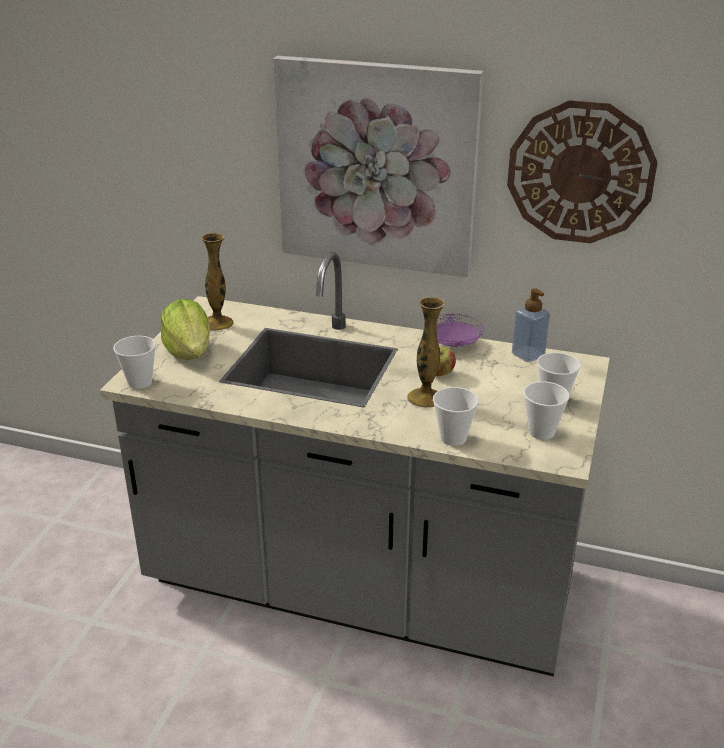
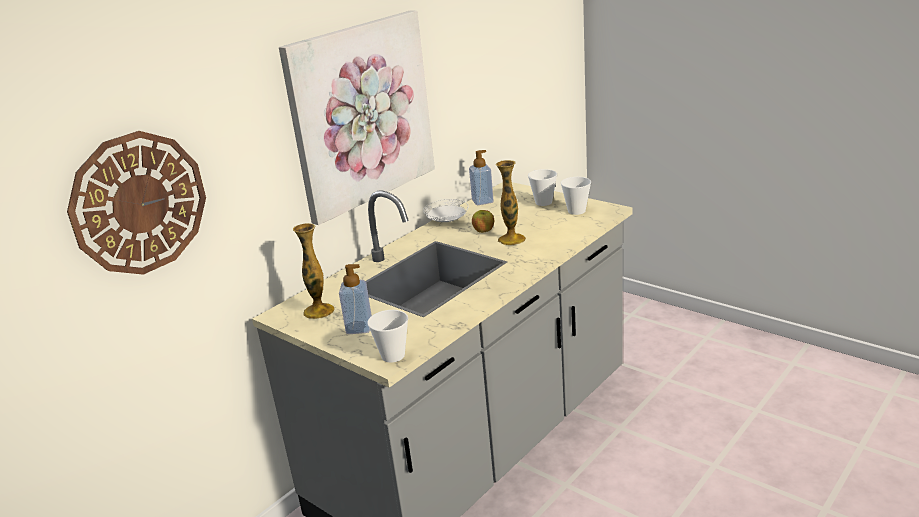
camera: 65 degrees left, 5 degrees down
(189, 352) = (359, 328): lettuce -> soap dispenser
(453, 344) = (447, 221): purple plate -> white plate
(453, 438) = (567, 237): cup -> none
(580, 173) = (466, 63): wall clock -> wall clock (139, 203)

